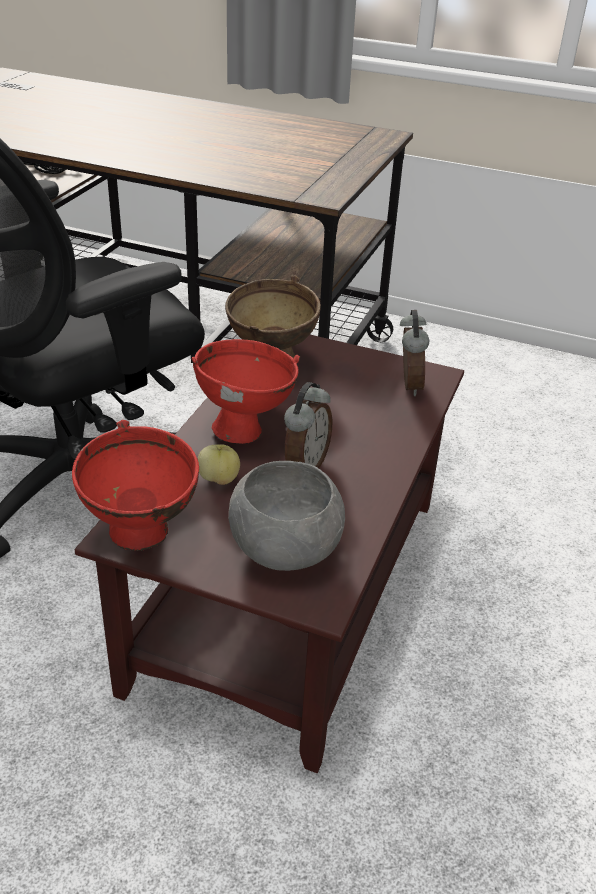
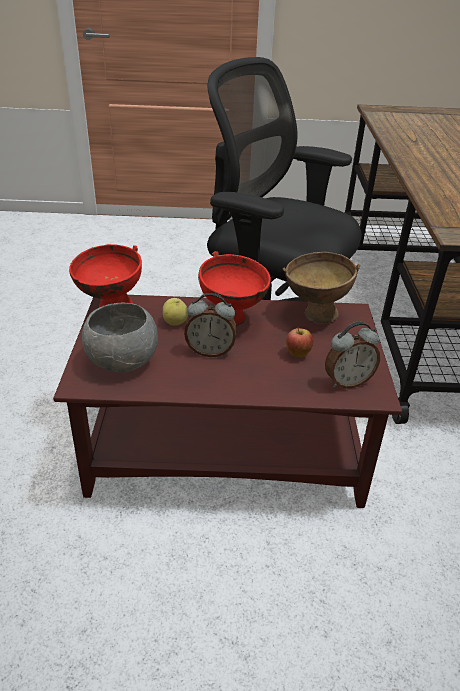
camera: 70 degrees right, 0 degrees up
(344, 401) = (297, 354): none -> apple

